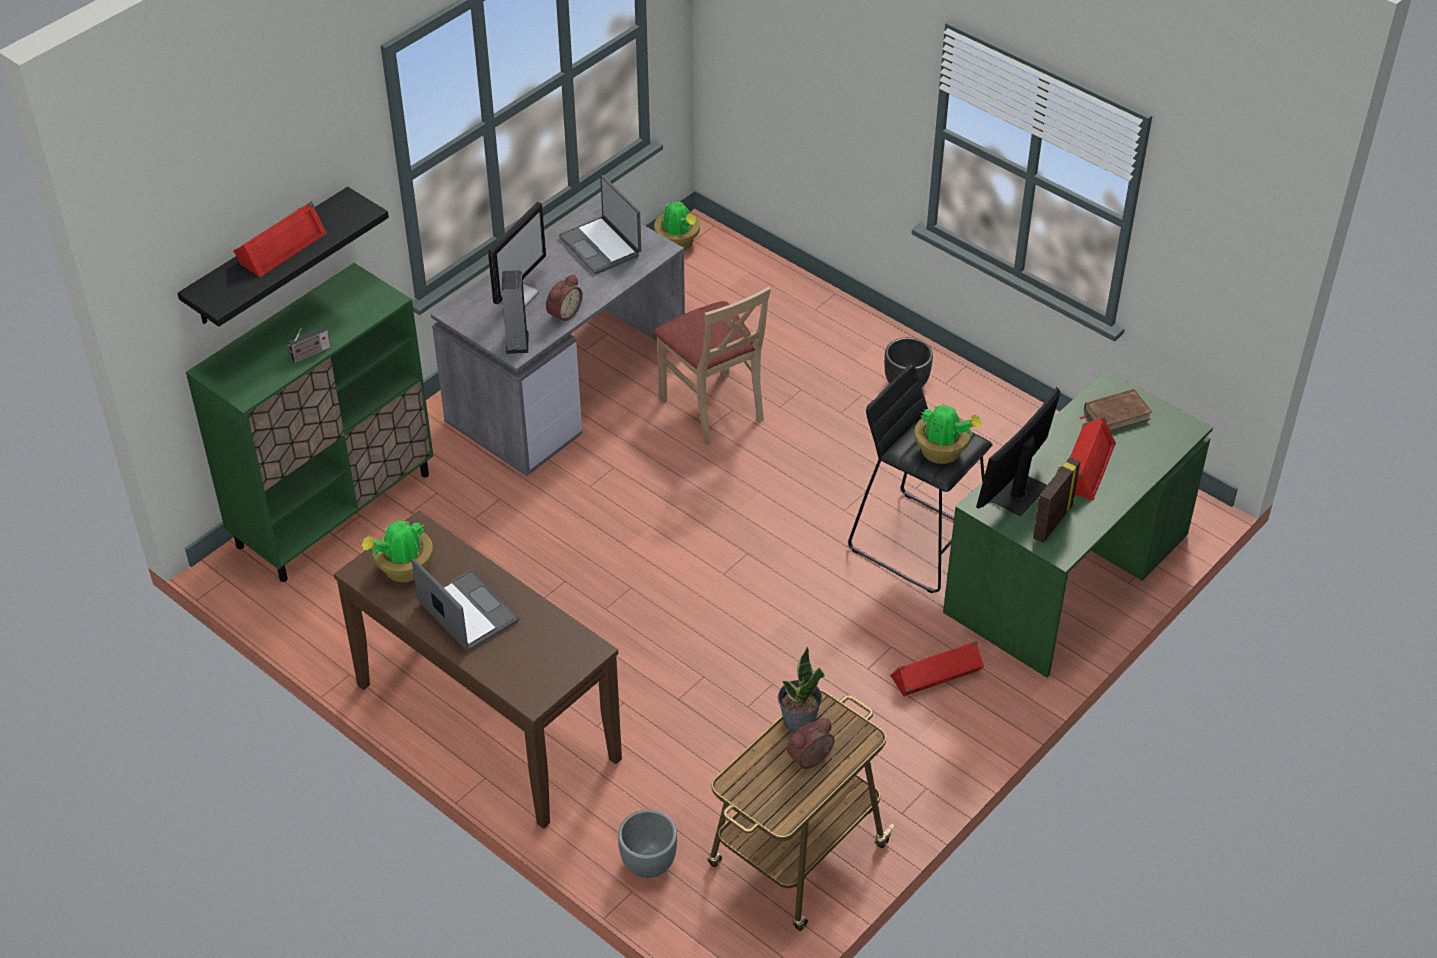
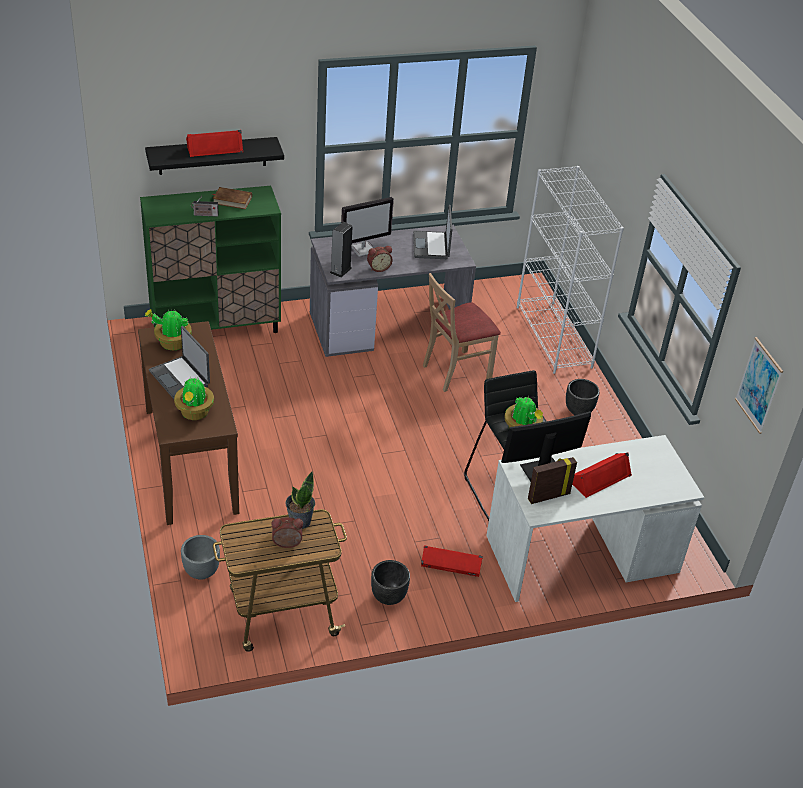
camera: 30 degrees right, 5 degrees down
(466, 613) = (180, 378): laptop -> laptop turned 150 degrees clockwise
(678, 243) = (515, 285): potted plant -> potted plant (194, 413)
(712, 408) = (456, 371): beige chair -> beige chair turned 60 degrees clockwise
(790, 296) = (554, 337): none -> white bookcase
(901, 759) = (388, 597): none -> black planter
(1067, 575) = (581, 555): green desk -> white desk
(1116, 414) = (647, 461): brown book -> brown book (232, 200)
(1235, 257) = (759, 385): none -> picture

